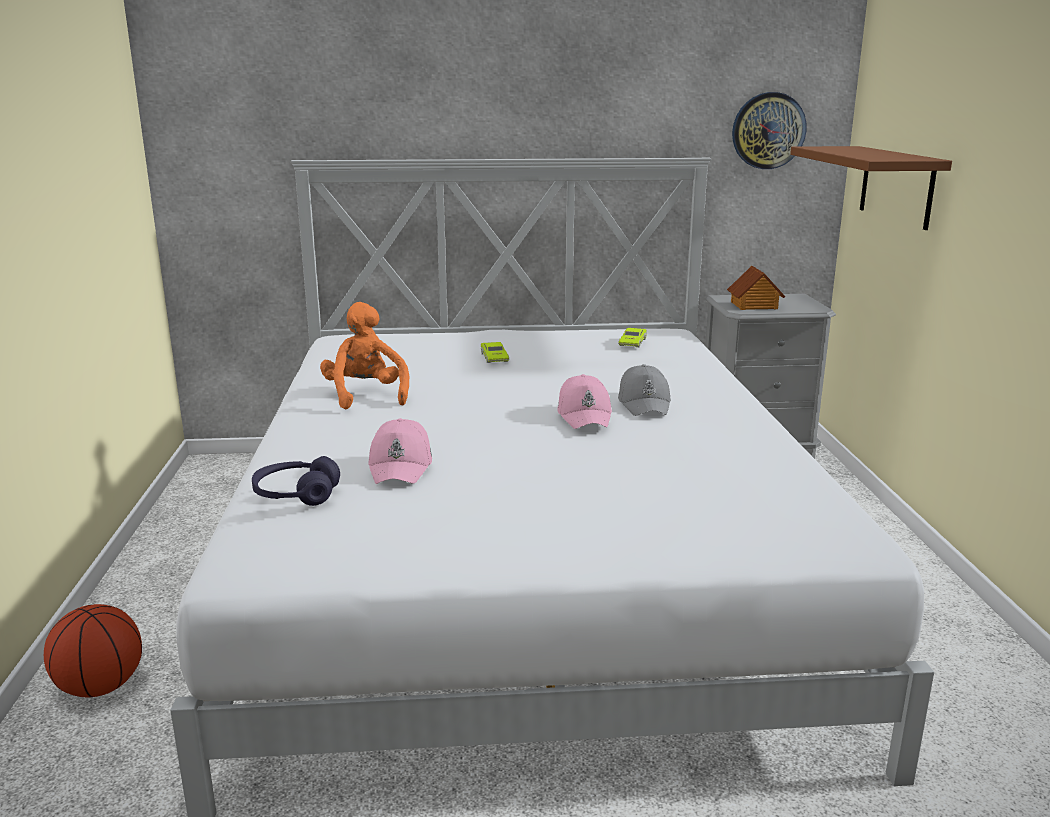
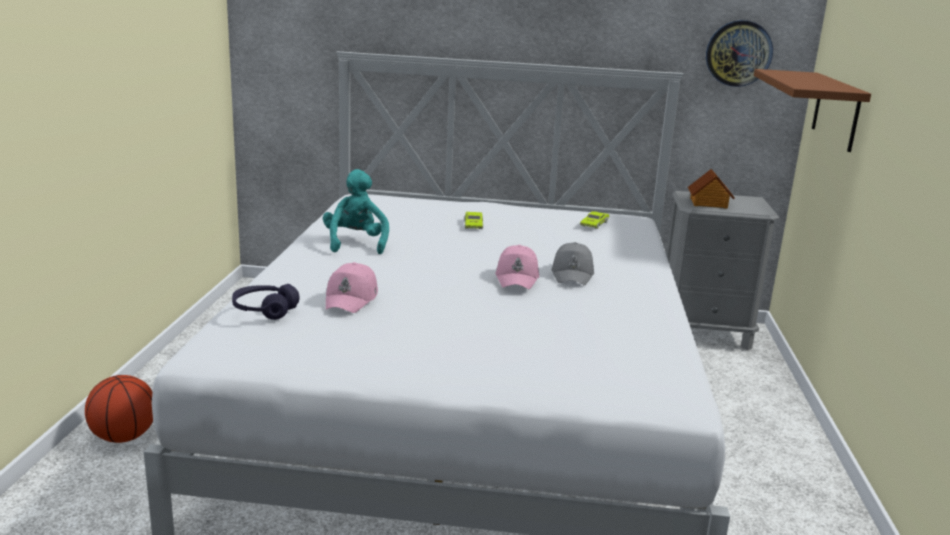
camera: 10 degrees right, 0 degrees up
(366, 396) = (356, 244): orange plush toy -> turquoise plush toy

